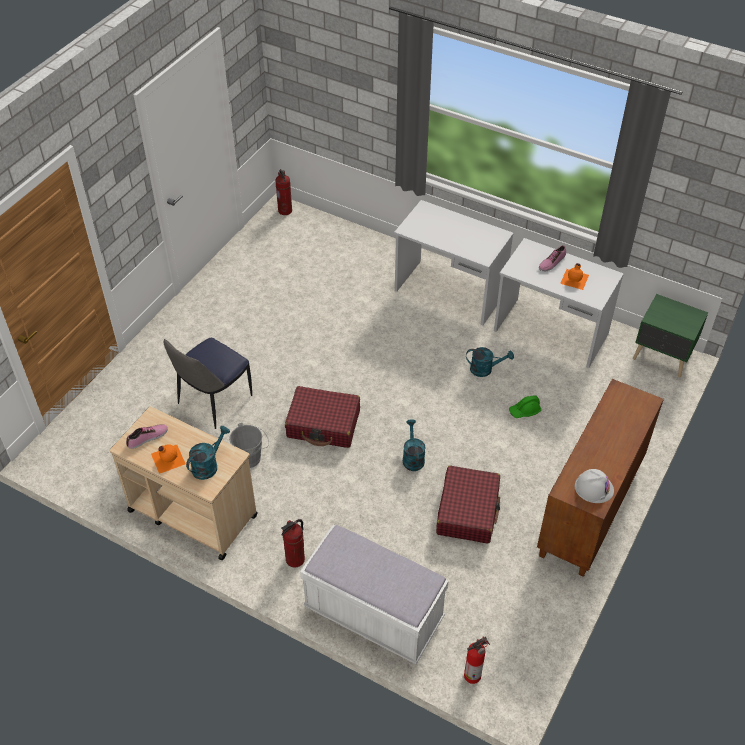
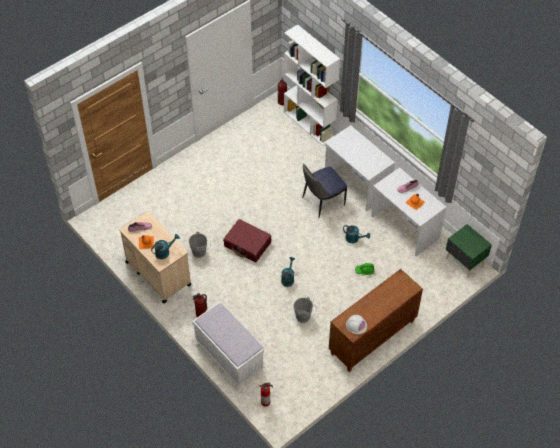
camera: 20 degrees right, 5 degrees up
(213, 401) = (193, 213): chair -> chair (322, 202)
(340, 230) = (309, 124): none -> white bookcase
(468, 511) = (304, 317): red suitcase -> grey bucket

